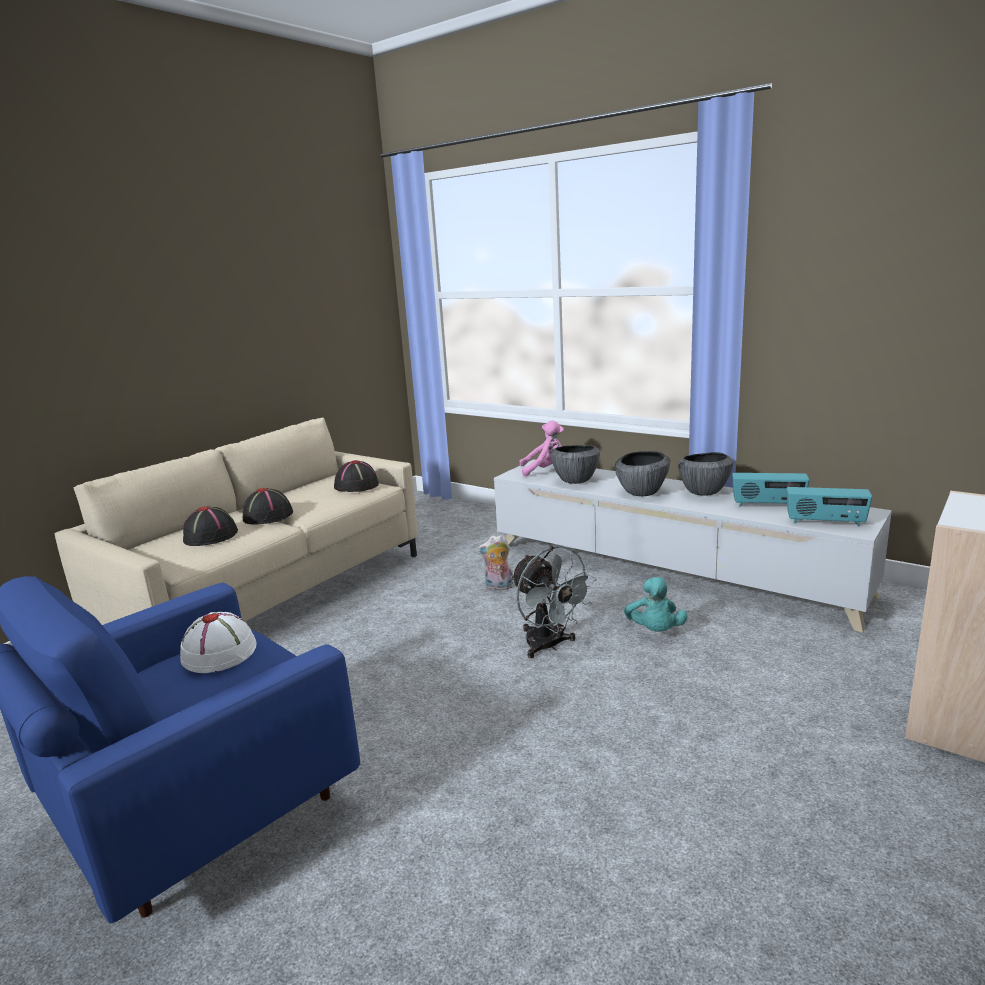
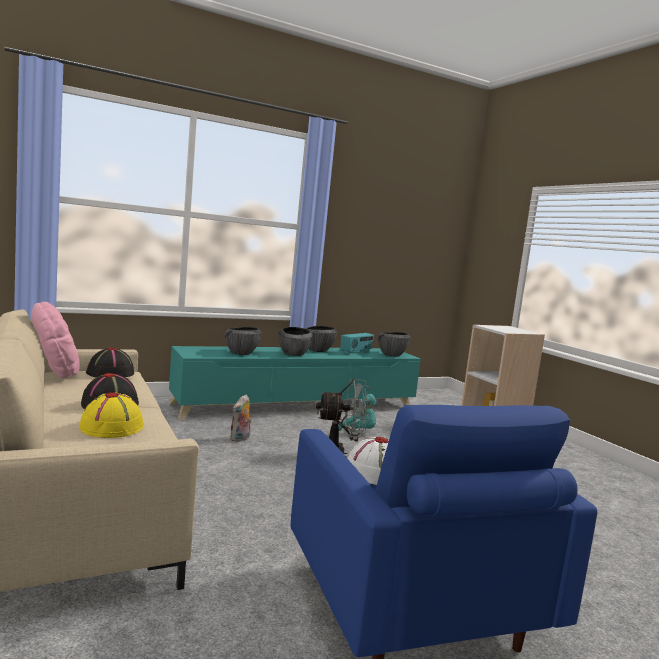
camera: 65 degrees left, 10 degrees down
(211, 536) = (112, 427): black hat -> yellow hat
(324, 479) = (54, 375): none -> pink pillow
(545, 470) = (203, 350): pink plush toy -> none
(668, 569) = (298, 406): white tv stand -> turquoise tv stand
(825, 522) = (391, 355): radio -> bowl

